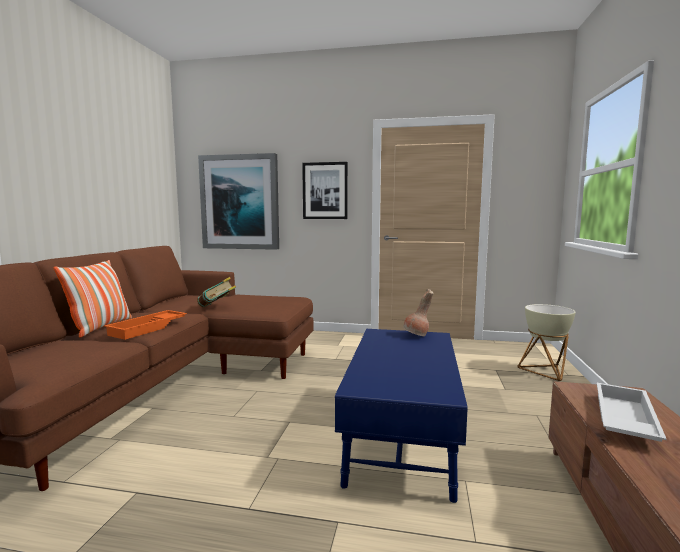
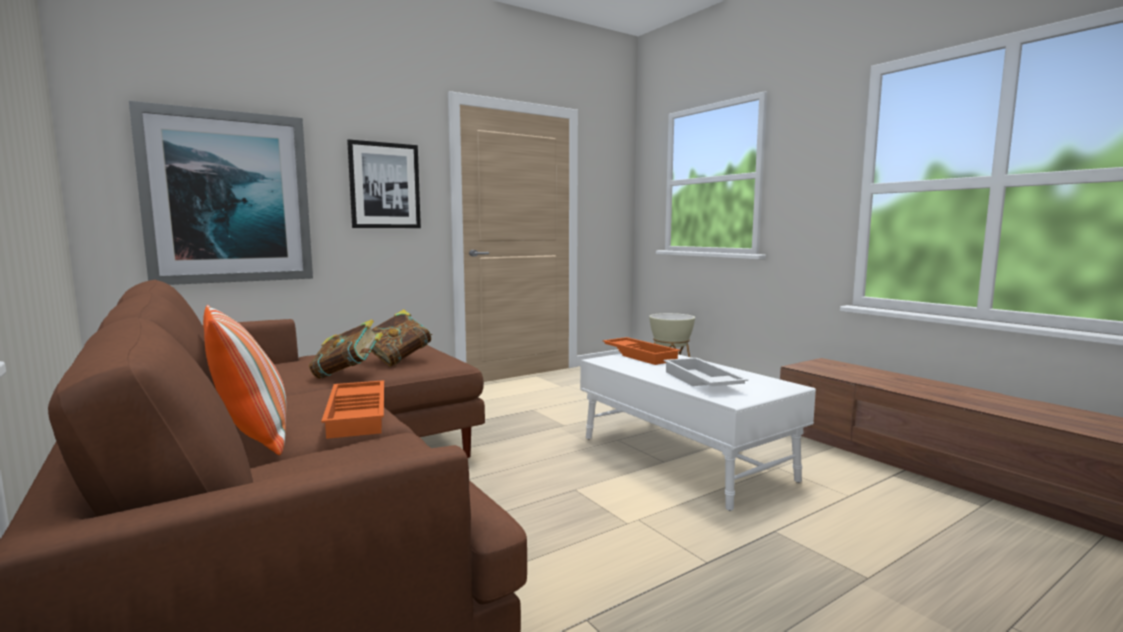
camera: 45 degrees left, 0 degrees up
(260, 305) = (398, 360): none -> book
(402, 434) = (682, 458): blue coffee table -> white coffee table
(416, 335) = (641, 355): brown vase -> orange tray
(622, 419) = (859, 376): white tray -> white tray (700, 381)

